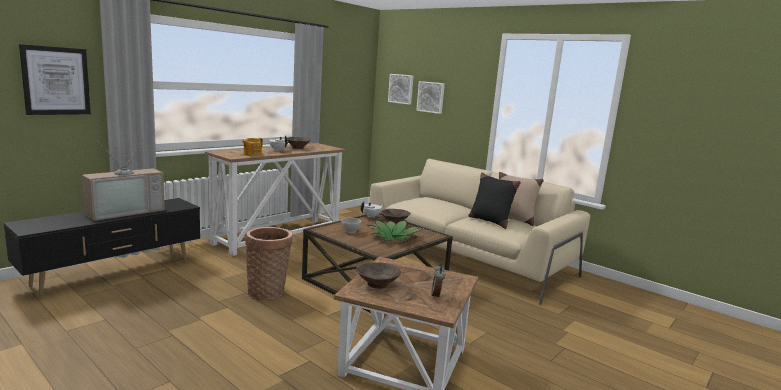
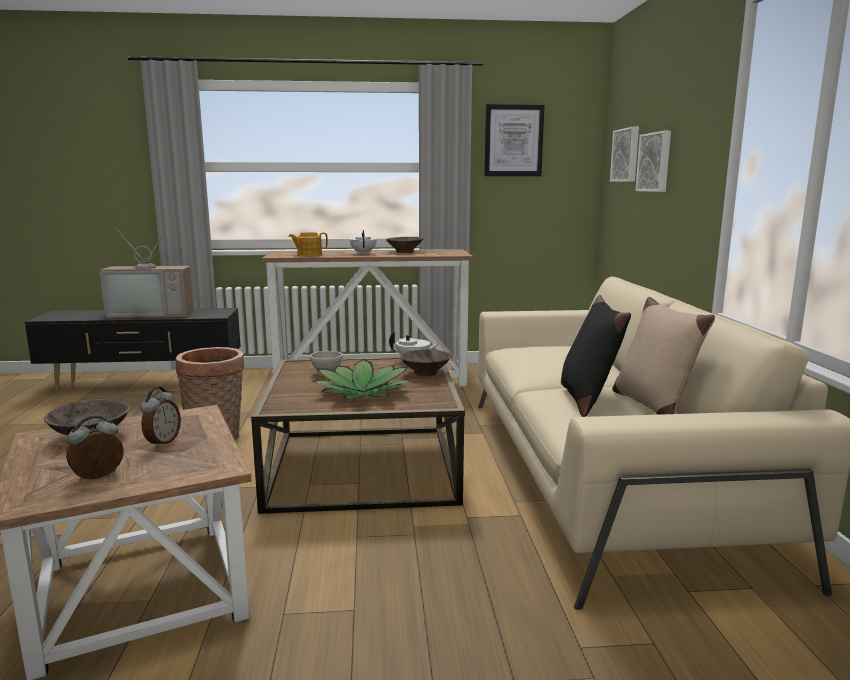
camera: 45 degrees right, 0 degrees up
(56, 81) = (112, 165): picture -> picture (513, 140)
(413, 277) = (162, 442): none -> alarm clock

